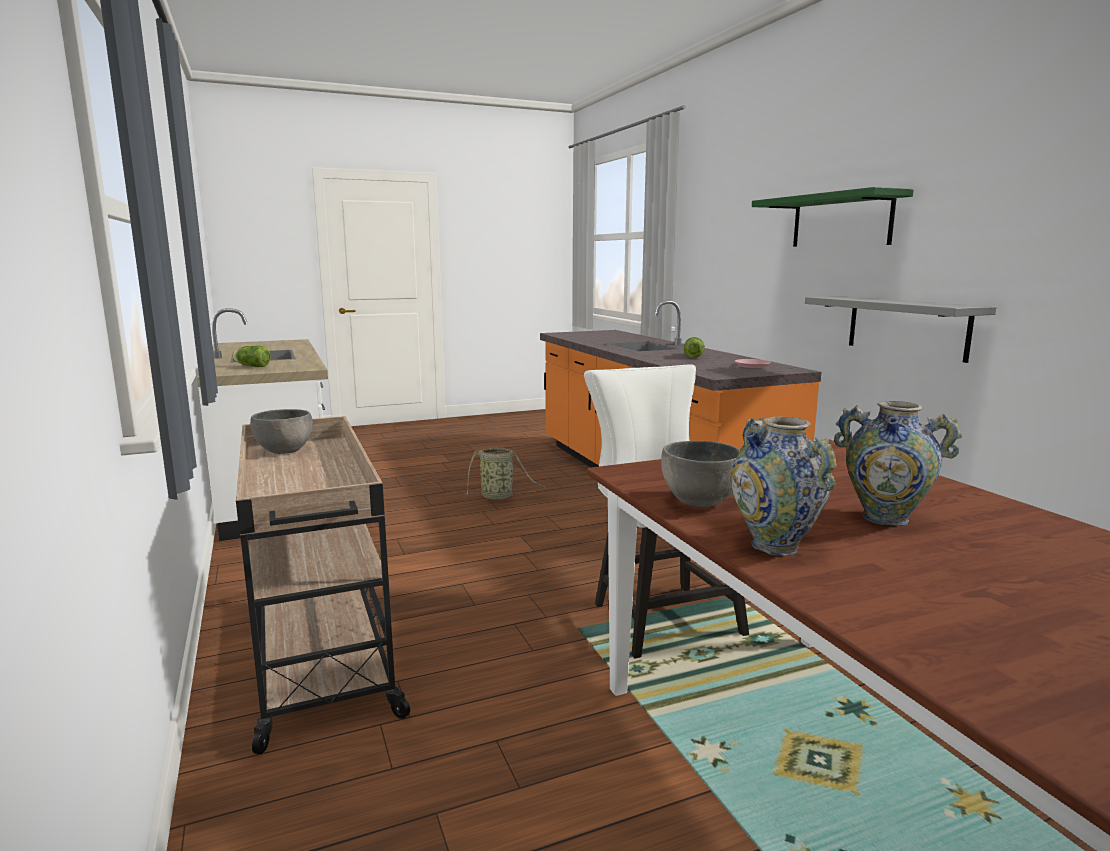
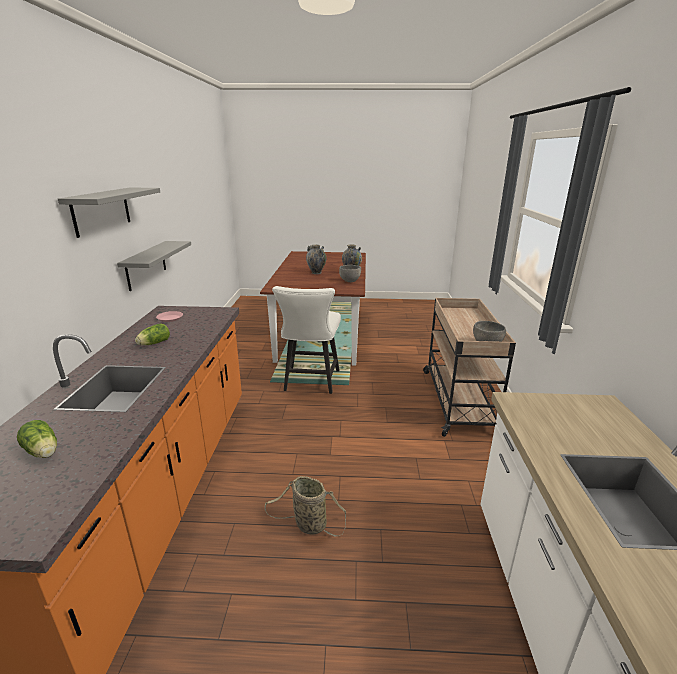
camera: 155 degrees left, 10 degrees up
(251, 366) = (592, 425): lettuce -> lettuce (43, 452)
(841, 221) = (102, 210): green shelf -> grey shelf

